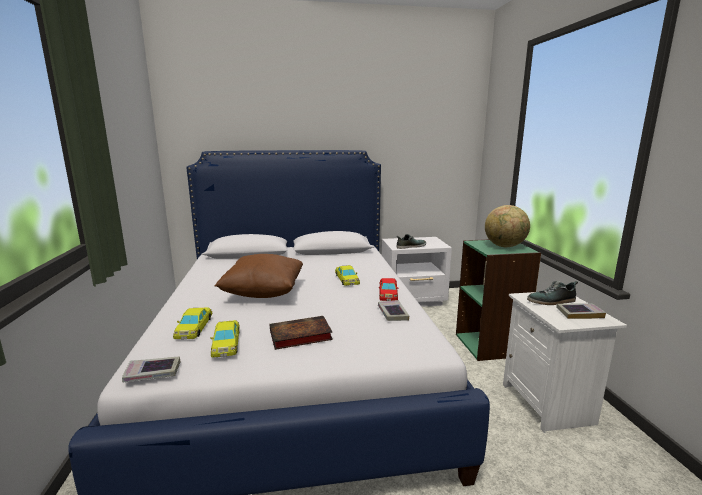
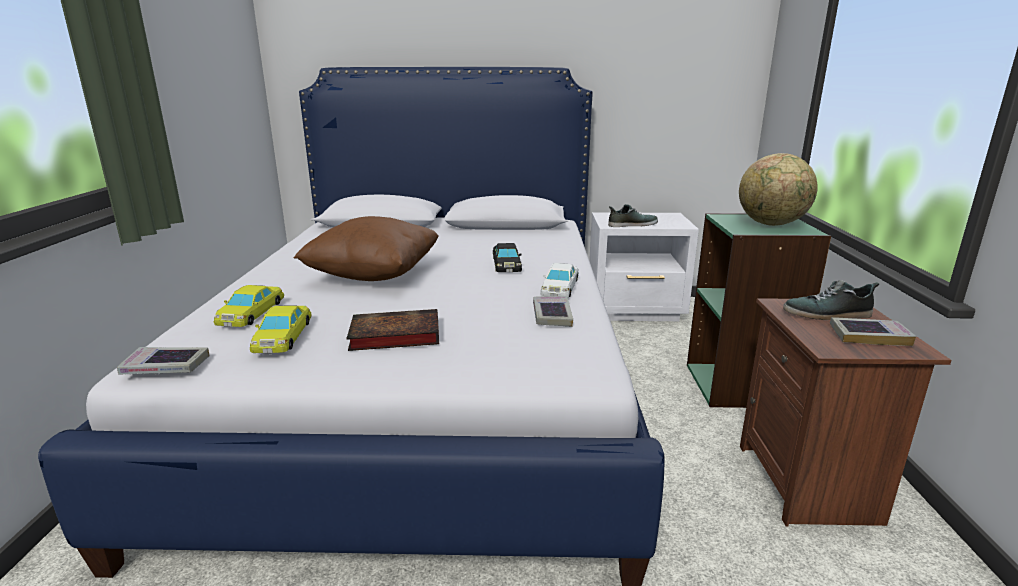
camera: 10 degrees right, 5 degrees up
(347, 279) = (506, 264): yellow toy car -> black toy car
(388, 293) = (560, 287): red toy car -> white toy car
(548, 404) = (809, 483): white nightstand -> brown nightstand

